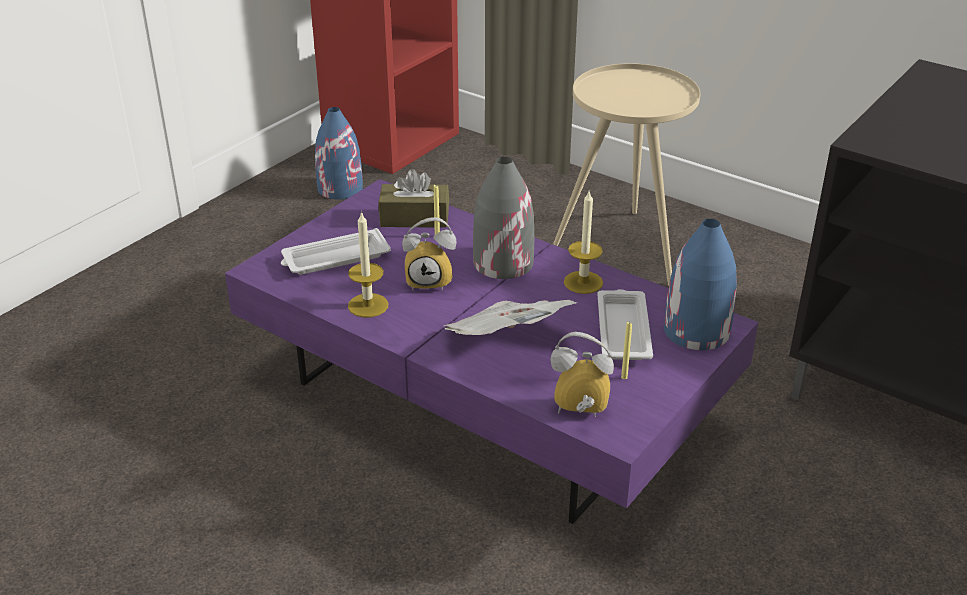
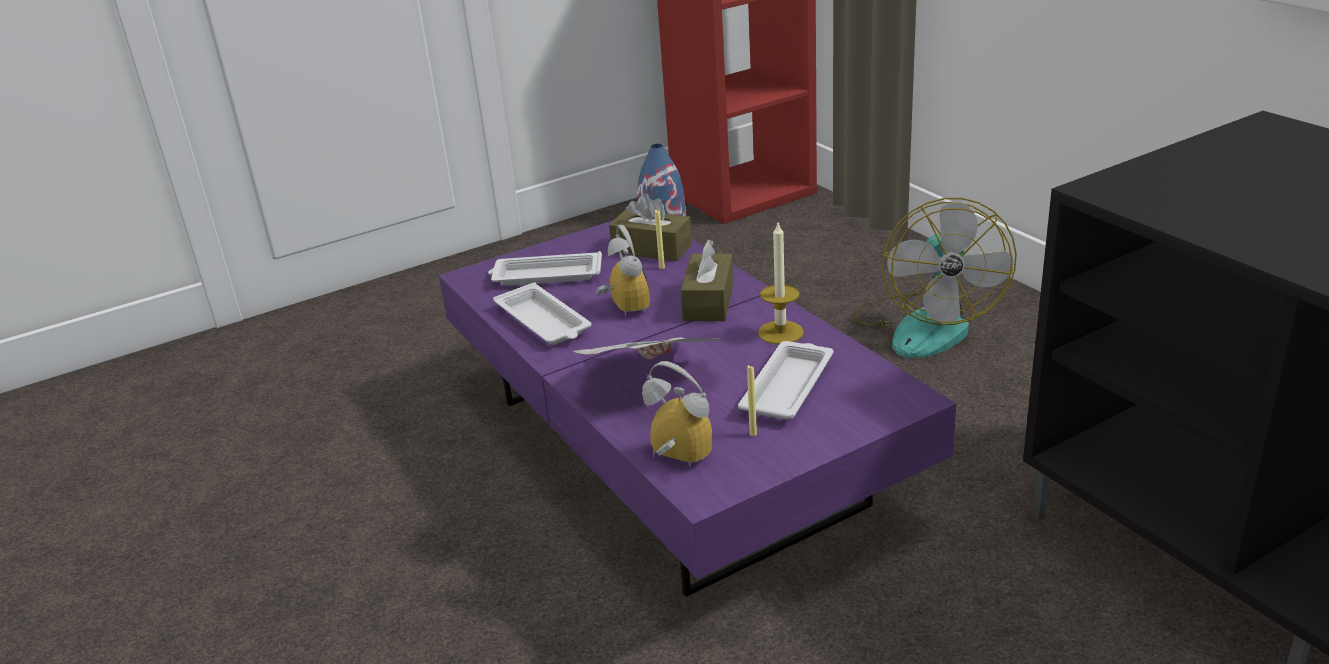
camera: 25 degrees right, 5 degrees down
(368, 305) = (544, 322): candle -> white tray
(430, 281) = (622, 308): alarm clock -> alarm clock turned 135 degrees counterclockwise
(502, 263) = (708, 301): grey vase -> brown tissue box
(623, 248) = (925, 325): beige side table -> fan
(696, 331) = (872, 401): blue vase -> none

